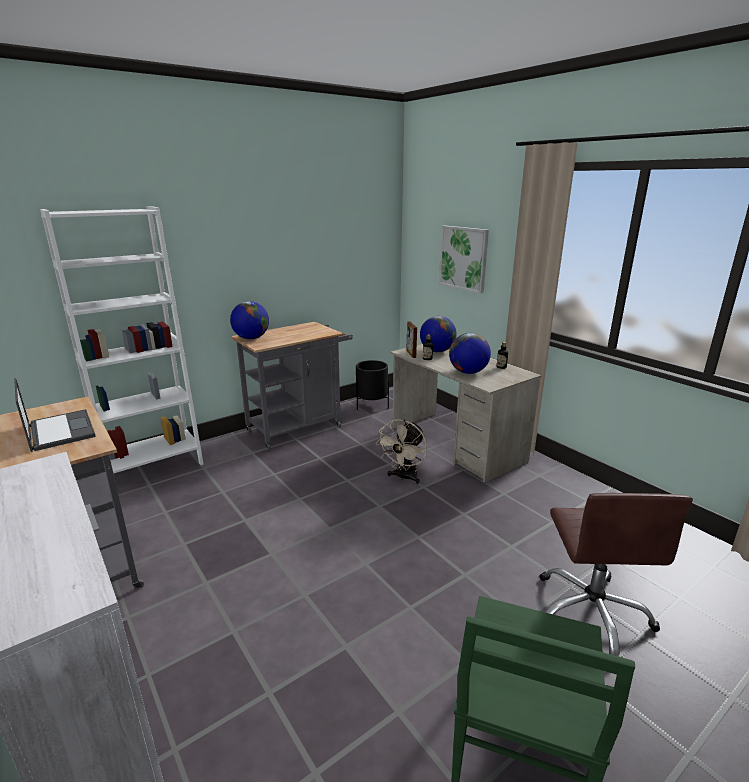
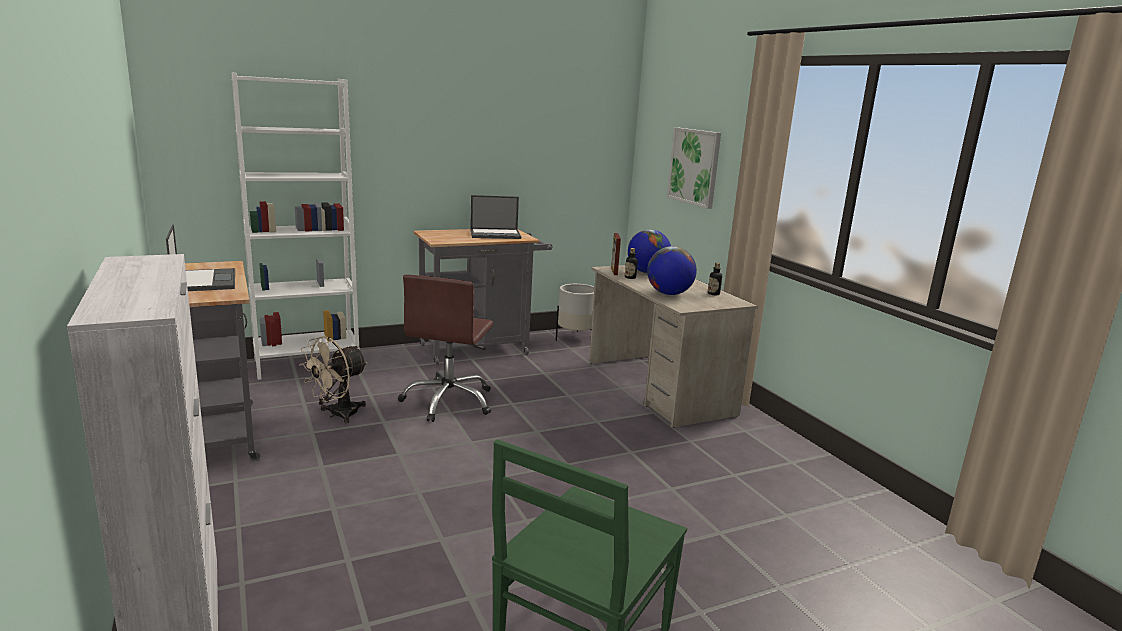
camera: 10 degrees right, 5 degrees down
(251, 338) = (434, 234): globe -> none
(303, 331) = (496, 234): none -> laptop
(371, 405) = (575, 338): black planter -> white planter
(404, 477) = (578, 410): beige fan -> beige fan (337, 415)
(591, 613) = (731, 560): brown office chair -> brown office chair (449, 401)

